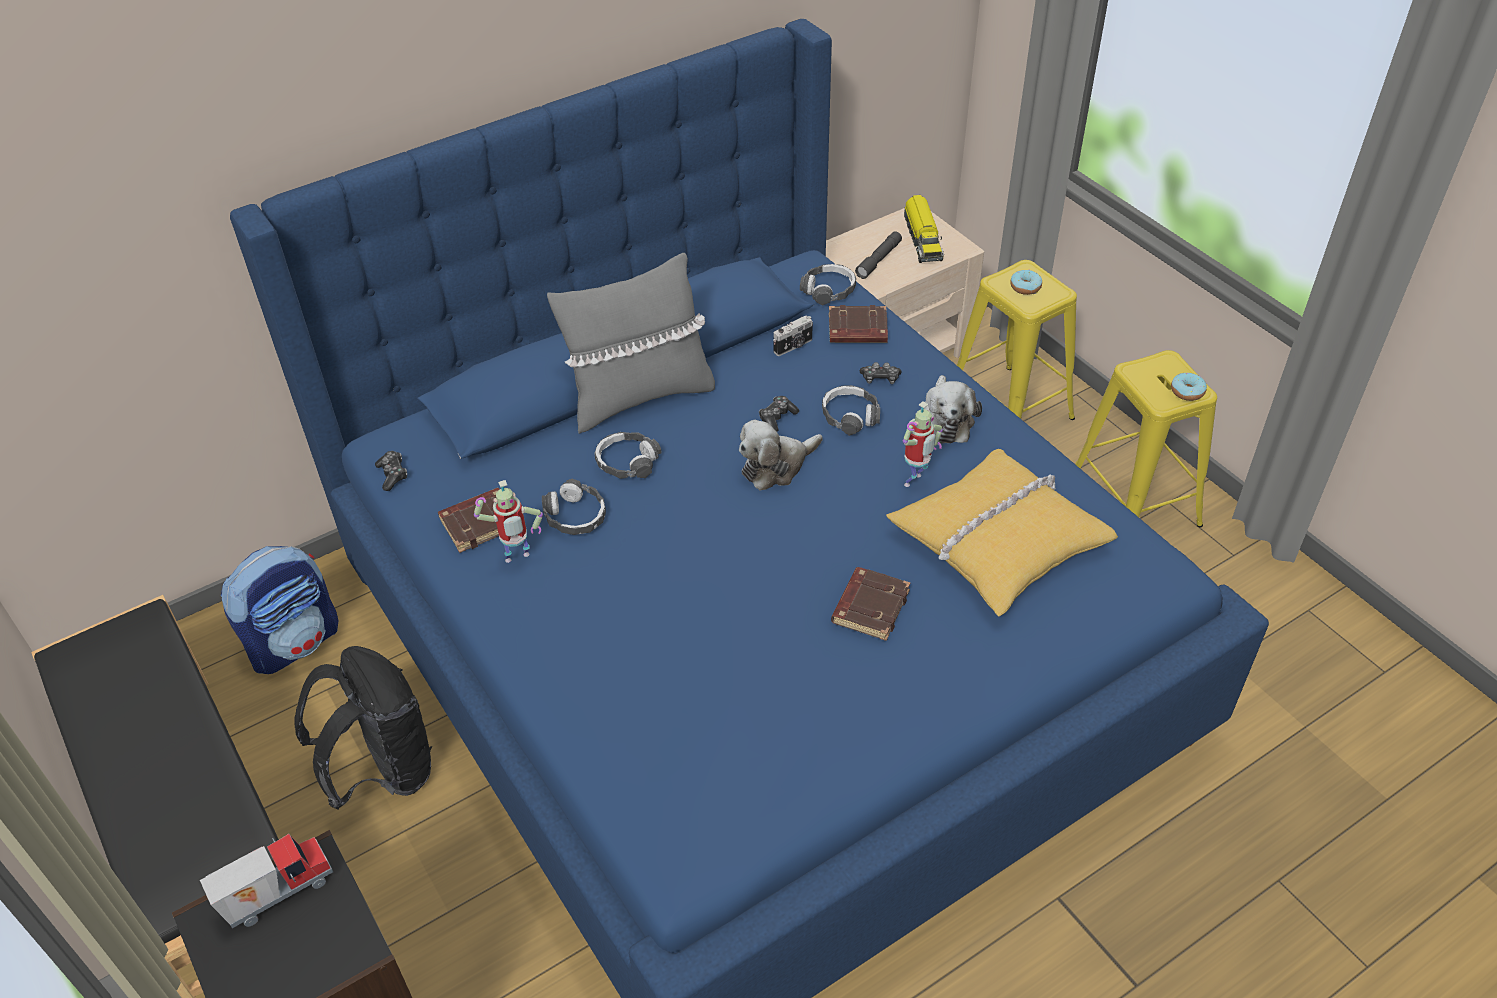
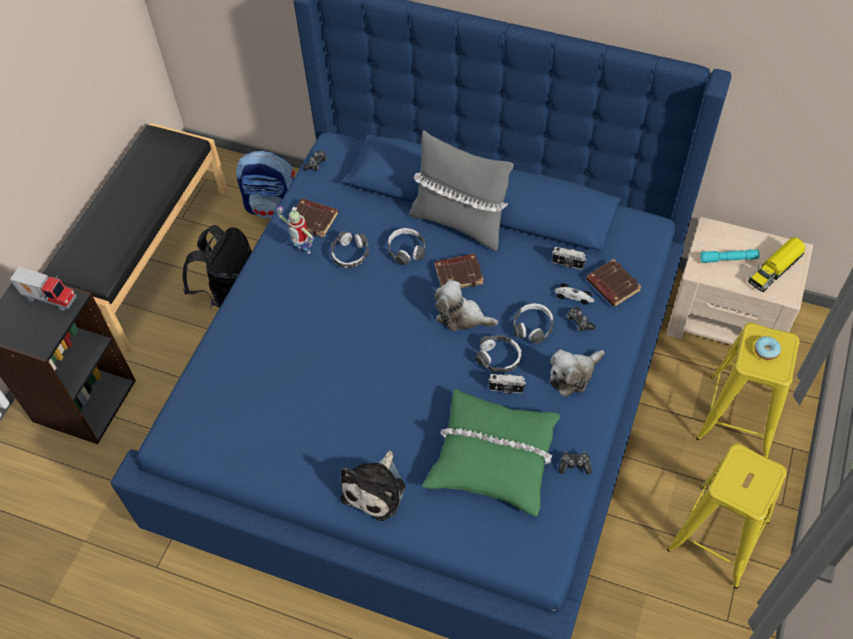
camera: 55 degrees right, 10 degrees up
(777, 418) = (500, 293): game controller -> game controller (574, 465)
(828, 290) = (635, 250): headphones -> headphones (499, 358)
(842, 364) = (574, 297): none -> toy car
(869, 606) = (392, 422): brown book -> brown book (459, 274)
(879, 260) = (728, 259): grey flashlight -> turquoise flashlight
(915, 482) = (506, 389): toy robot -> camera
(955, 673) = (376, 489): none -> plush toy
(997, 541) = (493, 457): yellow pillow -> green pillow
(1187, 392) = (748, 498): donut -> none

